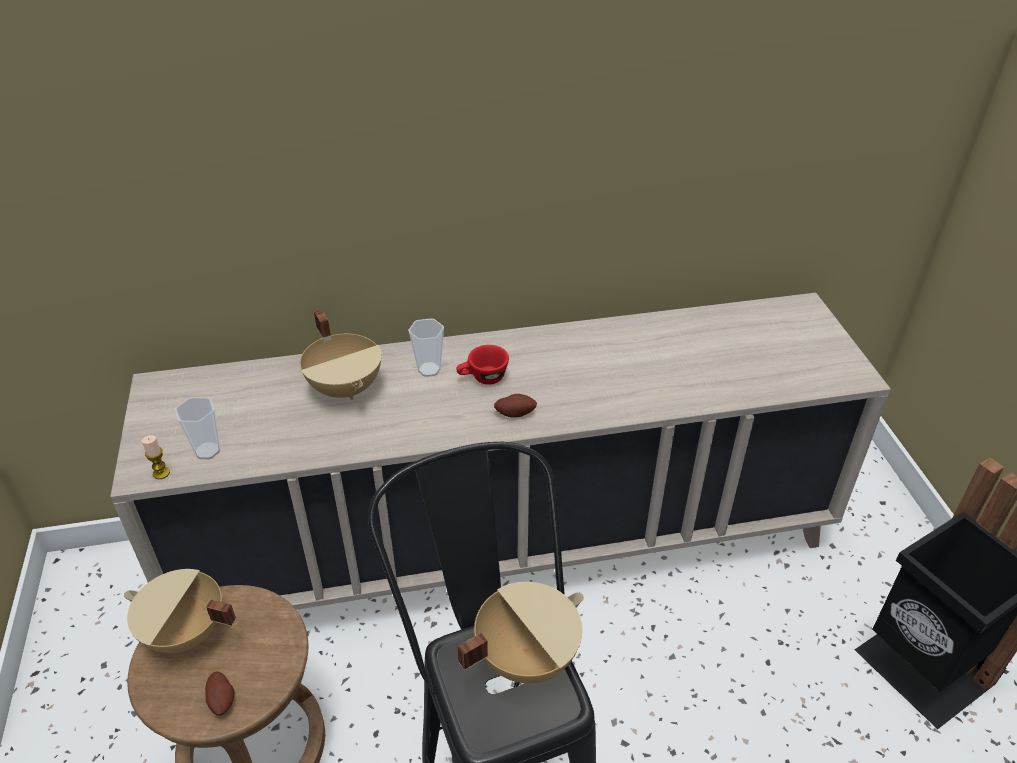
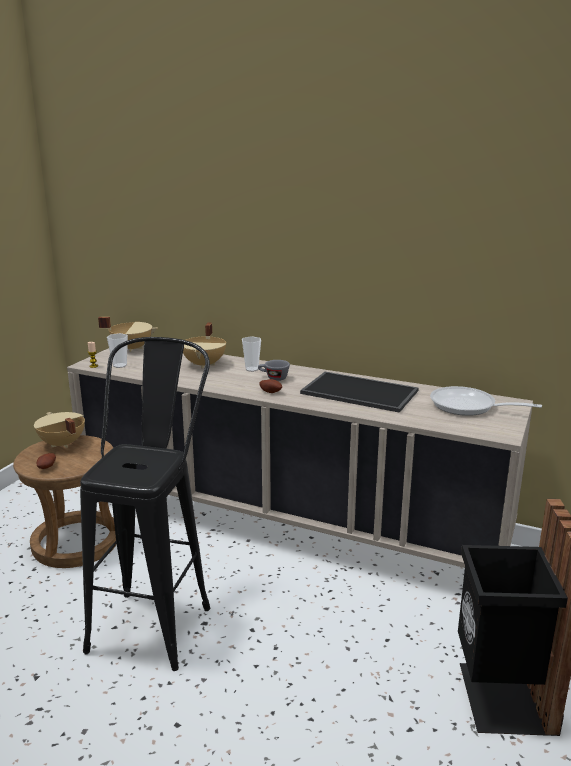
camera: 35 degrees right, 20 degrees down
(483, 378) = (273, 378): red cup -> grey cup
(525, 656) = (153, 461): beige cooking pot -> beige cooking pot (132, 348)
(623, 363) = (357, 392): none -> tray
(770, 336) = (468, 407): none -> frying pan

